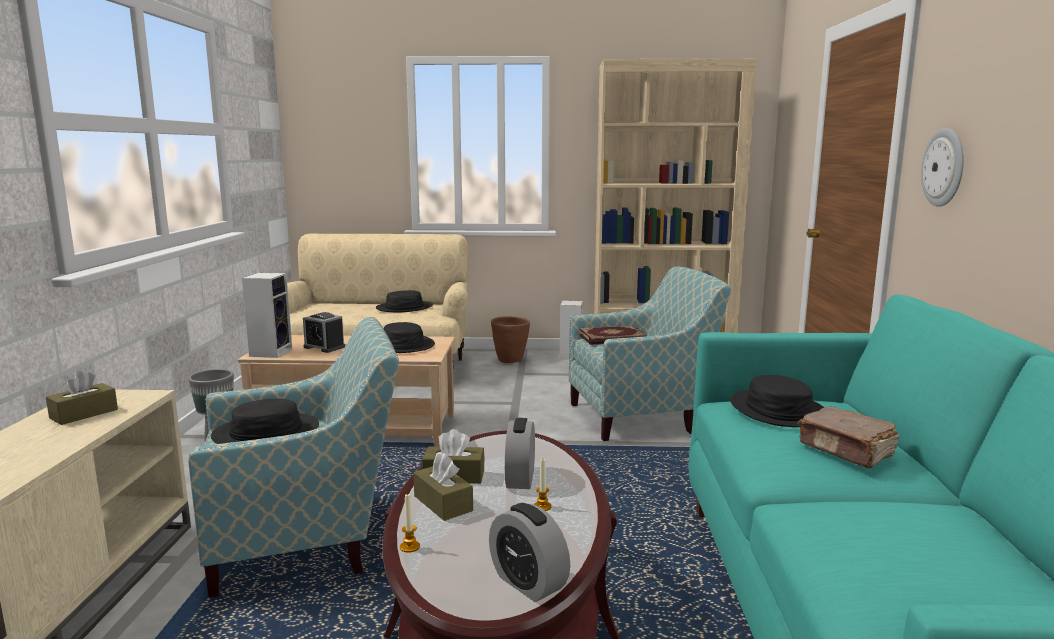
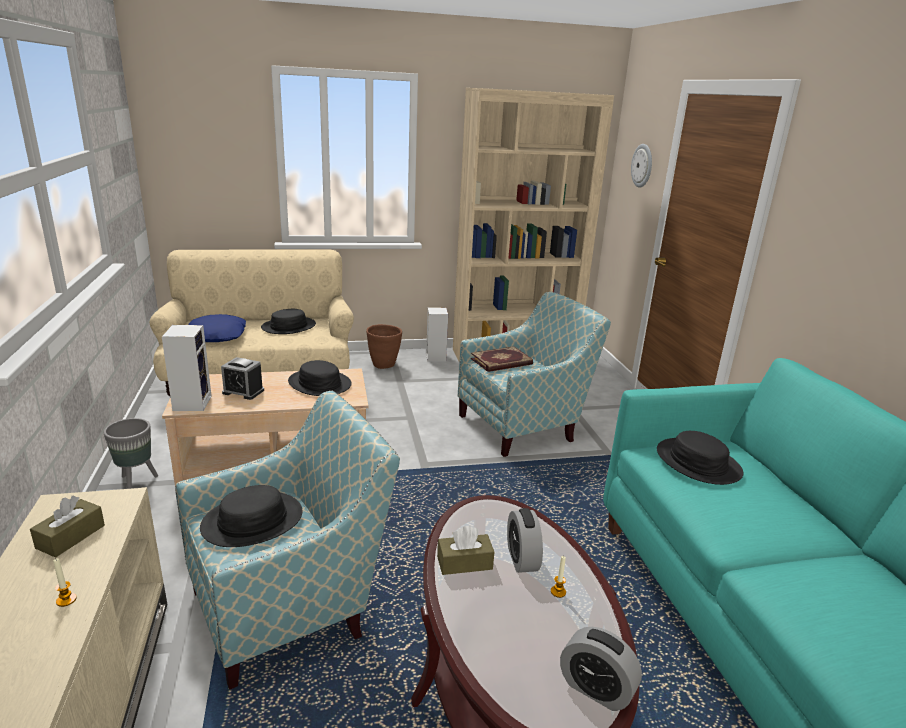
camera: 15 degrees left, 10 degrees up
(330, 312) = (217, 335): none -> blue pillow
(410, 547) = (476, 661): candle -> candle (66, 600)
(443, 503) = (474, 600): brown tissue box -> none
(846, 451) = (771, 508): brown book -> none
(944, 167) = (814, 246): wall clock -> wall clock (642, 165)

